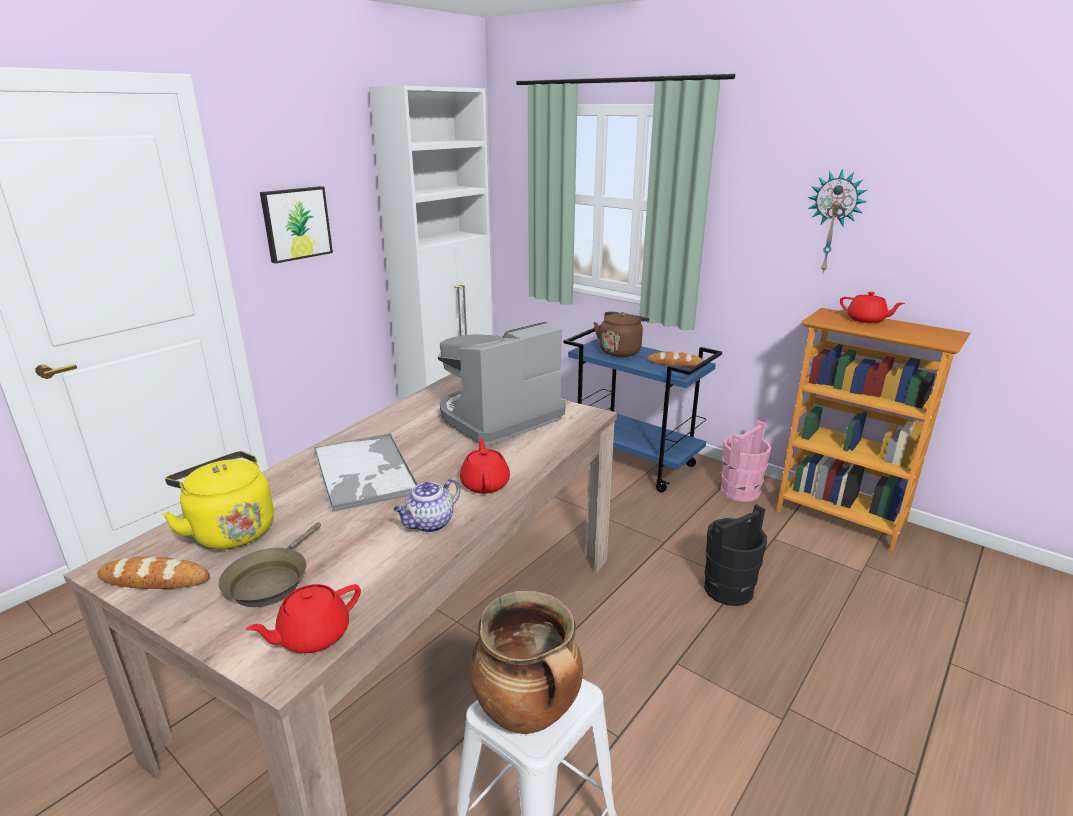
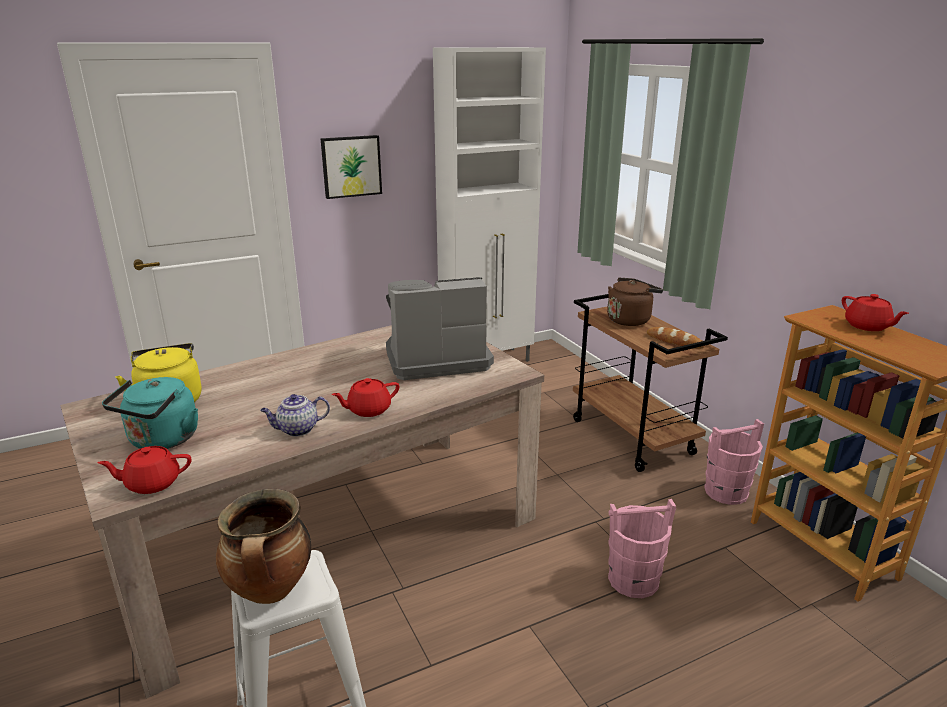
camera: 25 degrees right, 0 degrees up
(155, 579) = (102, 421): bread -> none
(270, 581) = (162, 441): brown frying pan -> turquoise kettle
(365, 472) = (292, 381): tray -> none
(485, 484) = (368, 410): red teapot -> red teapot turned 135 degrees counterclockwise
(634, 462) = (633, 437): blue cart -> brown cart
(728, 589) = (632, 580): black bucket -> pink bucket
(833, 222) = (855, 209): wall clock -> none

